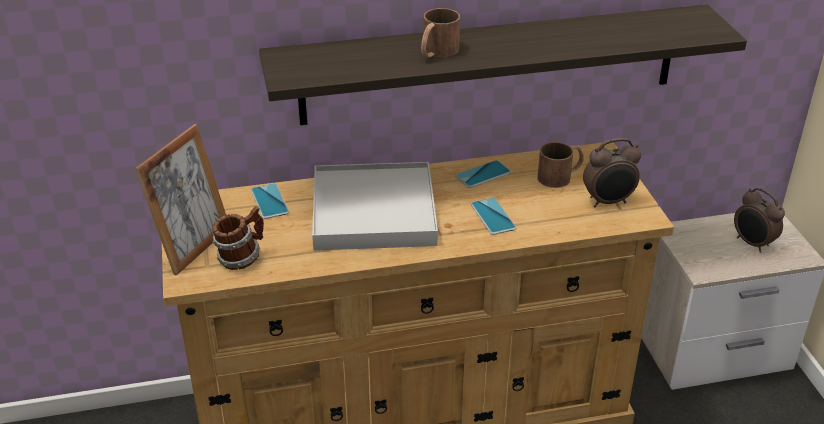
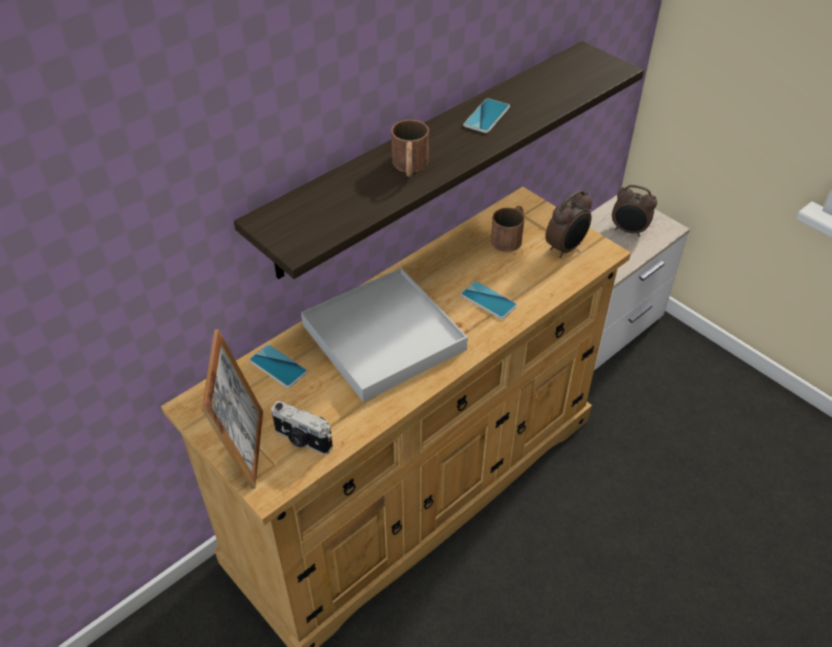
camera: 30 degrees left, 10 degrees up
(241, 258) = (302, 440): mug -> camera
(483, 175) = (446, 260): phone -> phone (486, 116)

